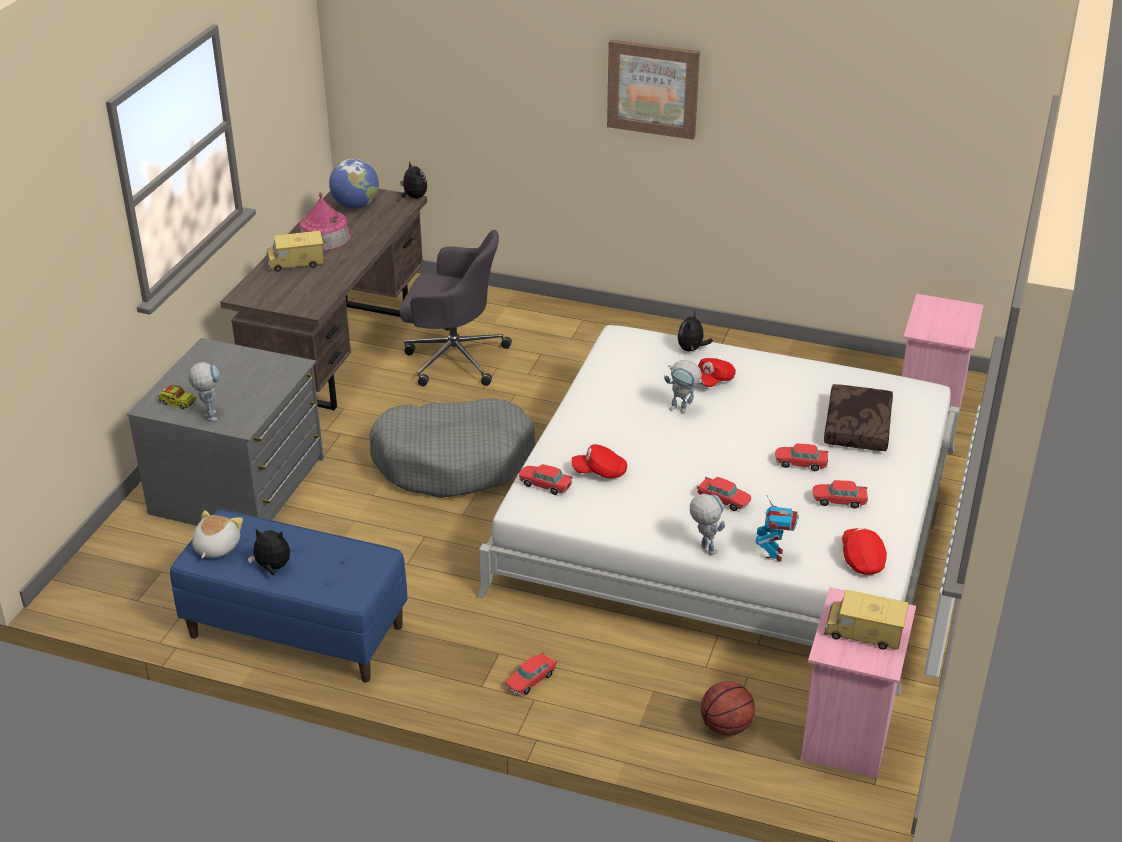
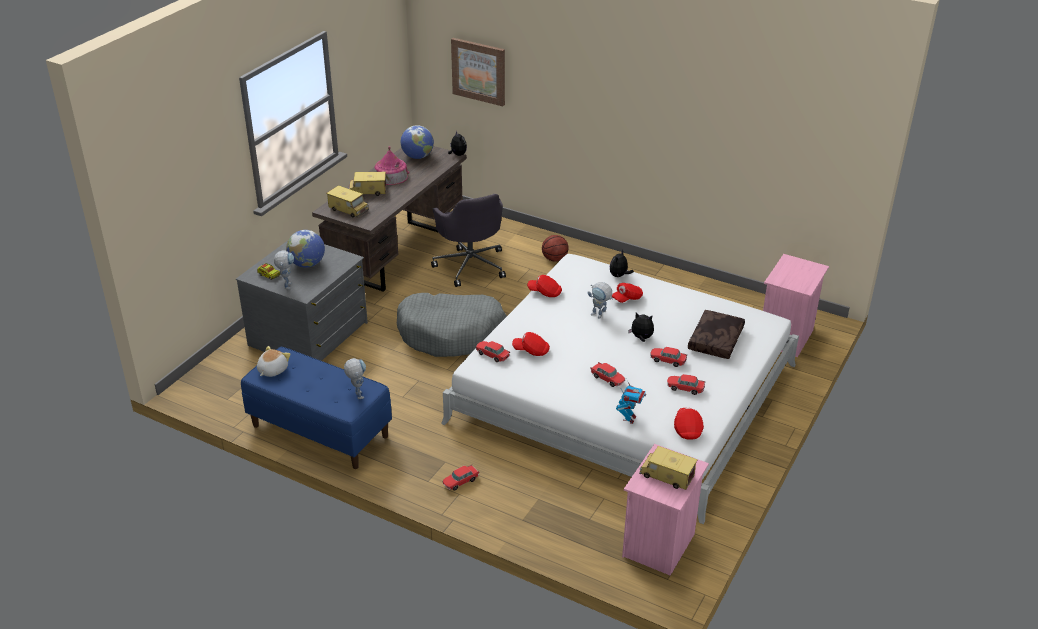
camera: 10 degrees right, 0 degrees up
(232, 380) = (307, 264): none -> globe
(272, 568) = (304, 387): plush toy -> plush toy (641, 338)
(275, 292) = (348, 209): none -> toy truck
(453, 358) = (470, 265): grey office chair -> grey office chair turned 45 degrees clockwise
(593, 384) = (545, 292): none -> red cap
(653, 88) = (618, 95): picture -> picture (479, 71)
(704, 547) = (584, 408): toy robot -> toy robot (357, 393)
(725, 727) = (579, 528): basketball -> basketball (554, 259)

